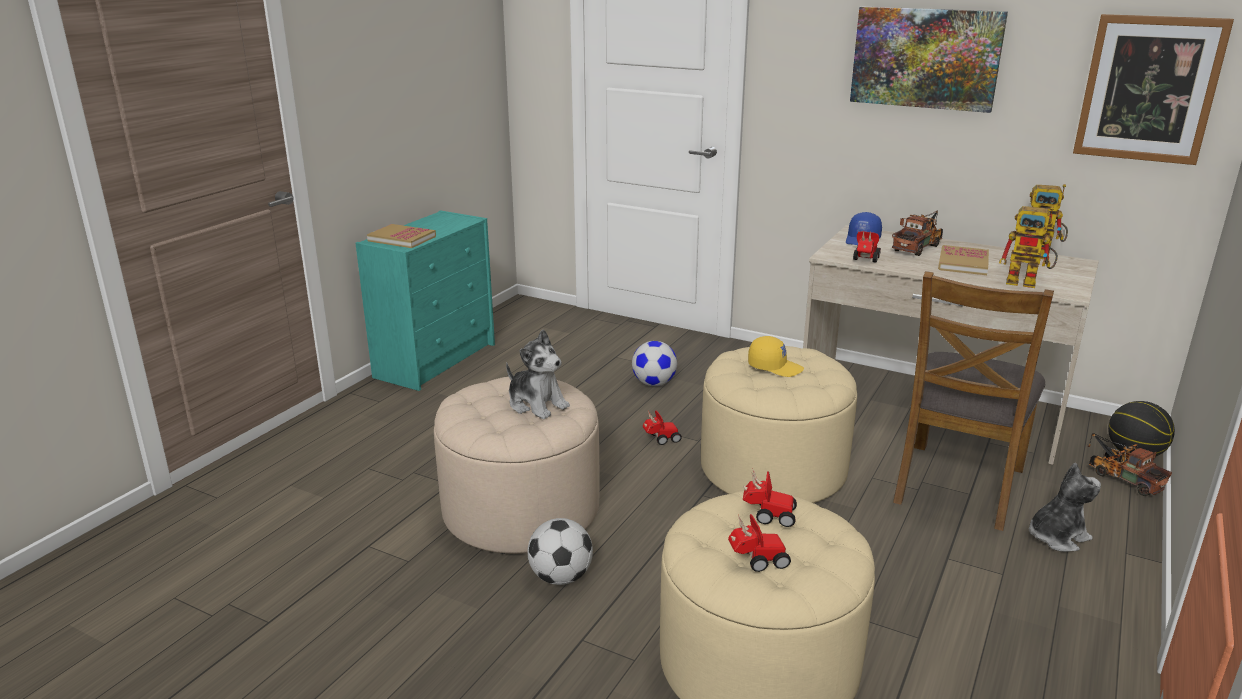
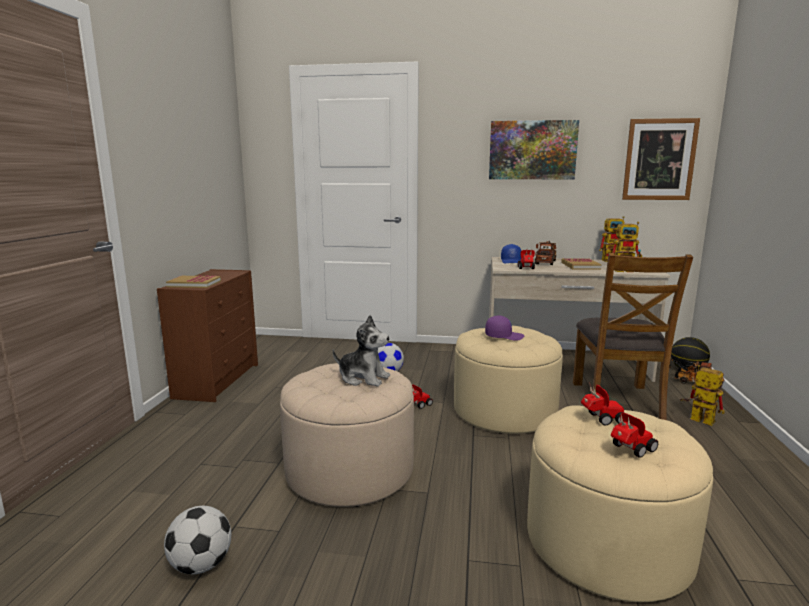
camera: 20 degrees left, 10 degrees down
(437, 360) = (218, 380): turquoise dresser -> brown dresser
(561, 577) = (416, 514): football -> football (201, 565)
(775, 367) = (504, 336): yellow cap -> purple cap
(1056, 537) = (696, 419): plush toy -> toy robot

